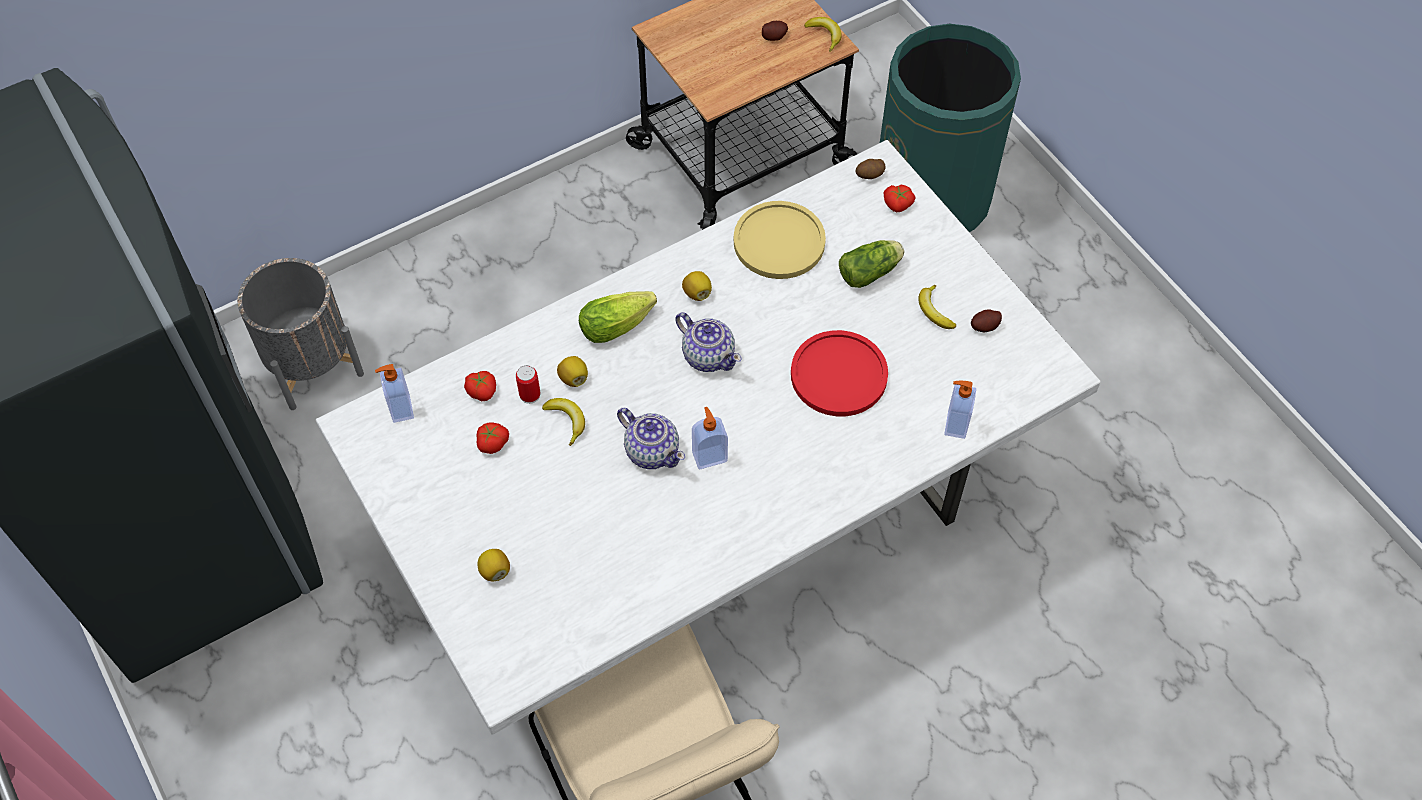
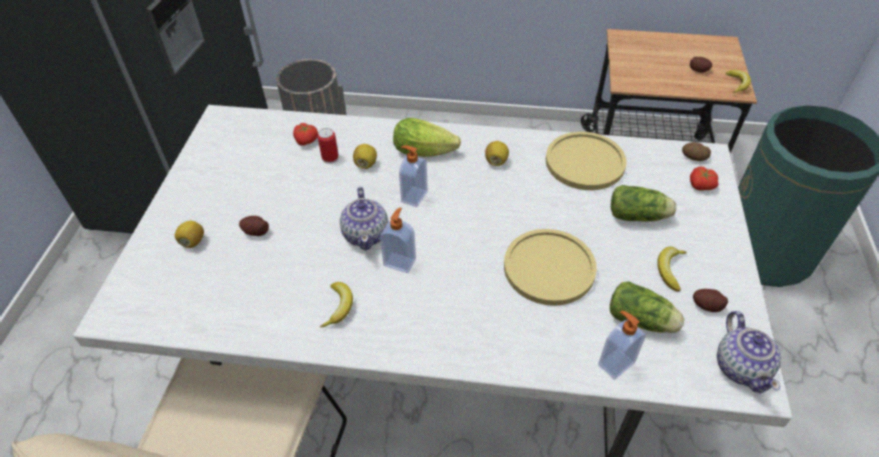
camera: 40 degrees right, 10 degrees down
(400, 409) = (253, 124): soap dispenser -> soap dispenser (413, 196)
(492, 442) = (279, 170): tomato -> none
(544, 519) = (255, 232): none -> potato
(567, 420) = (335, 184): banana -> banana (339, 307)
(708, 355) = (465, 200): teapot -> teapot (741, 367)
(839, 375) = (549, 268): red plate -> yellow plate
(948, 373) = (642, 321): none -> lettuce

